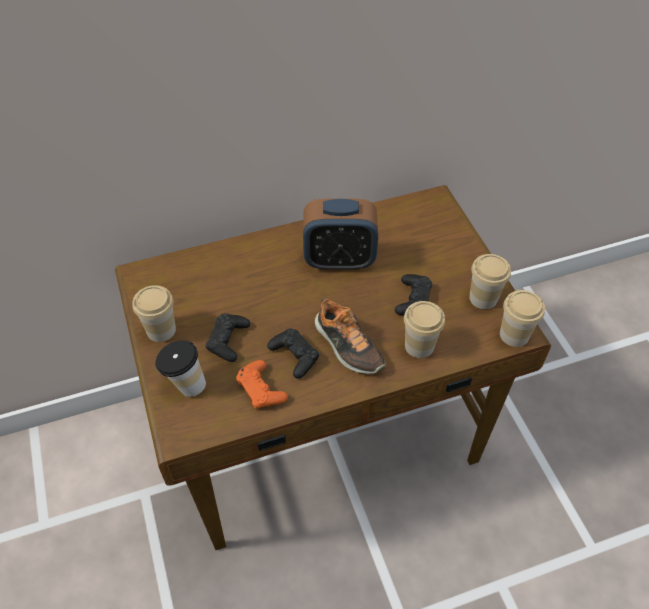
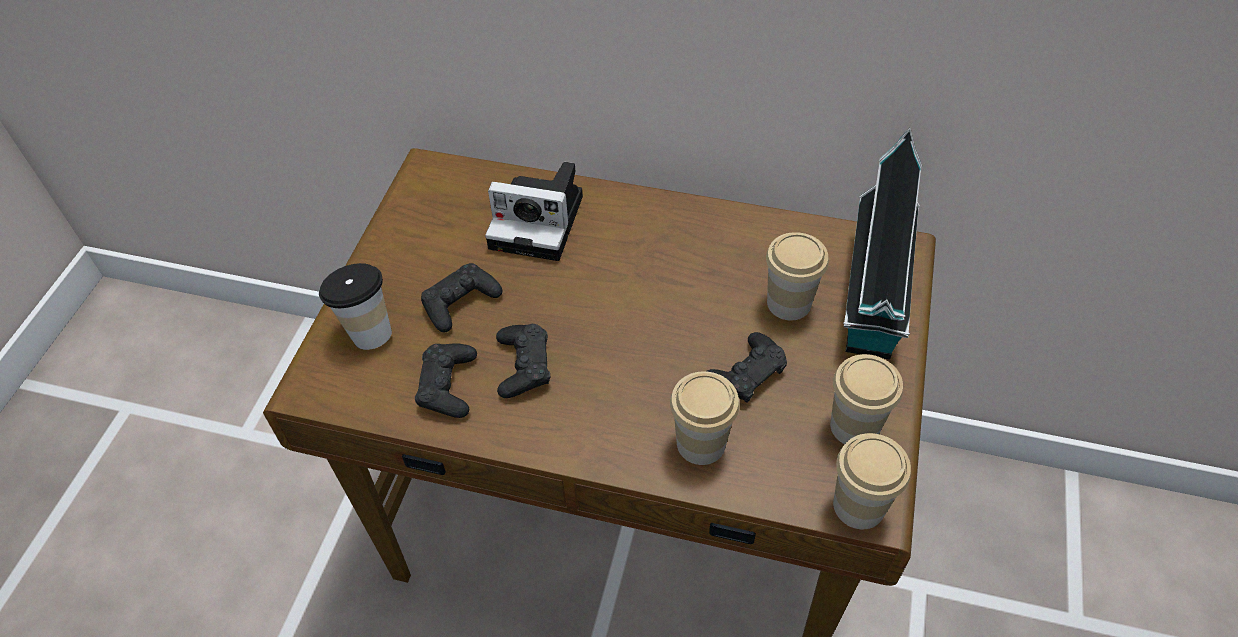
camera: 35 degrees right, 0 degrees up
(161, 330) = (396, 249): cup -> cup (789, 303)
(236, 272) = (541, 221): none -> camera
(261, 389) = (448, 385): orange game controller -> black game controller
(339, 260) = (687, 269): alarm clock -> none
(347, 346) = (601, 390): shoe -> none
(443, 230) = (873, 298): none -> toy house

